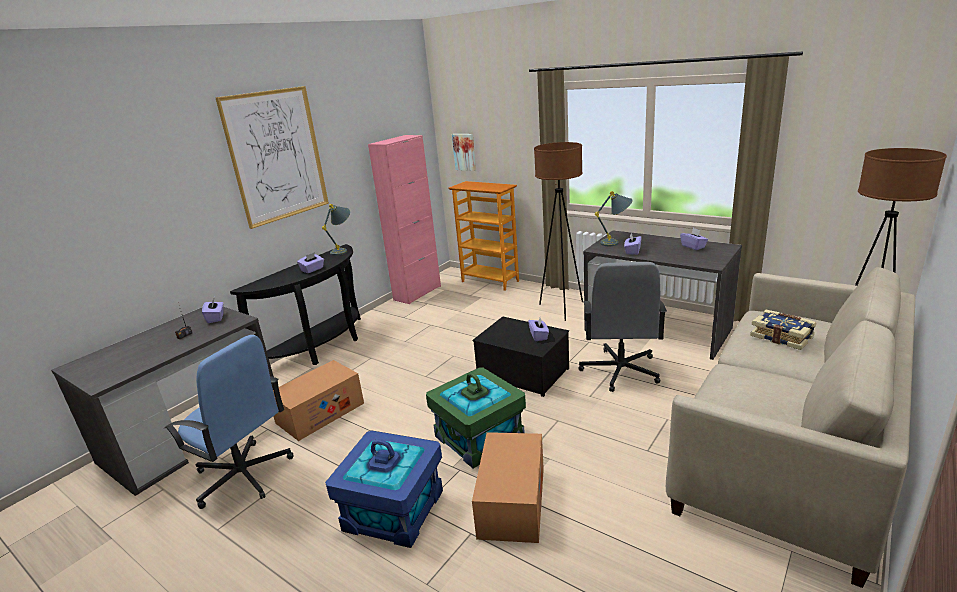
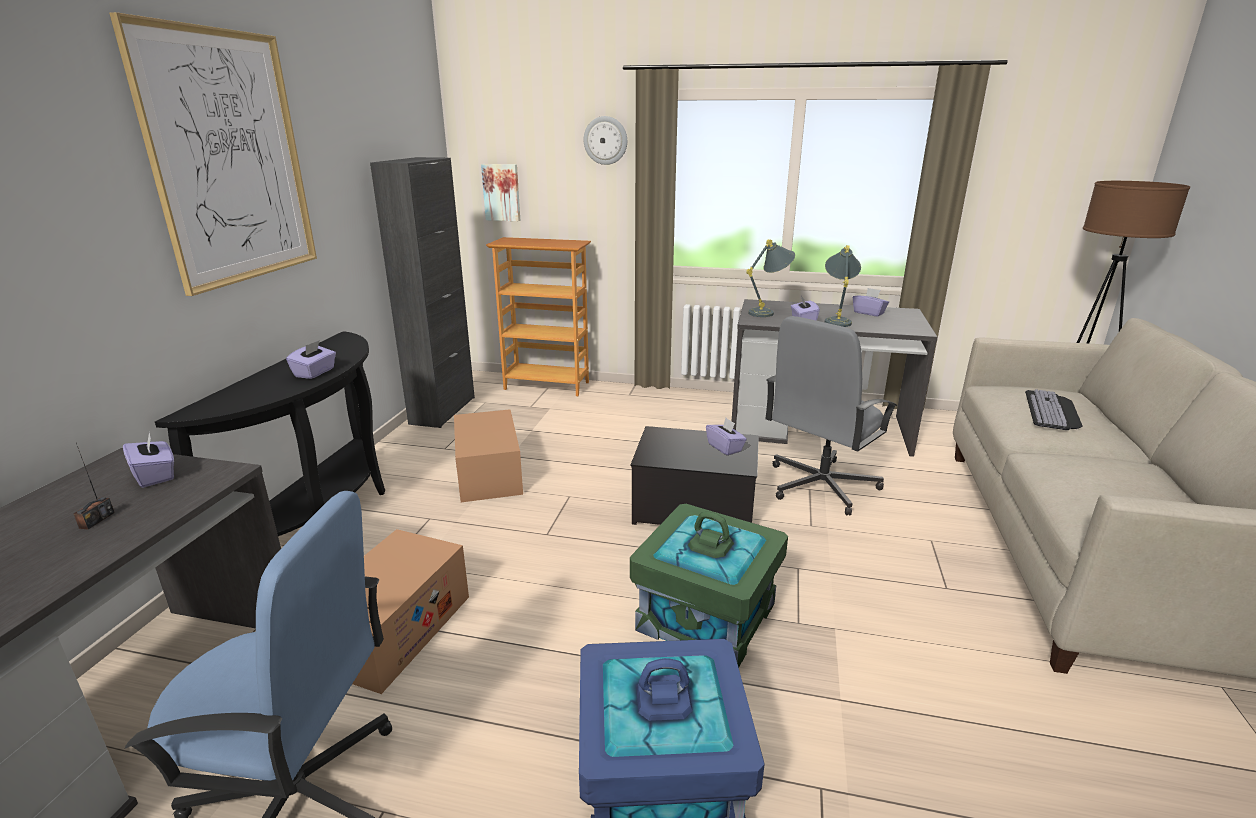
camera: 25 degrees left, 0 degrees up
(343, 250) = (349, 341): grey table lamp -> grey table lamp (837, 320)
(417, 293) = (443, 410): pink cabinet -> black cabinet
(512, 501) = (838, 712): cardboard box -> cardboard box (488, 473)
(524, 117) = (605, 140): none -> wall clock
(562, 309) = (678, 413): brown floor lamp -> none
(620, 371) = (820, 486): grey office chair -> grey office chair turned 60 degrees clockwise
(782, 336) = (1053, 411): book -> keyboard

